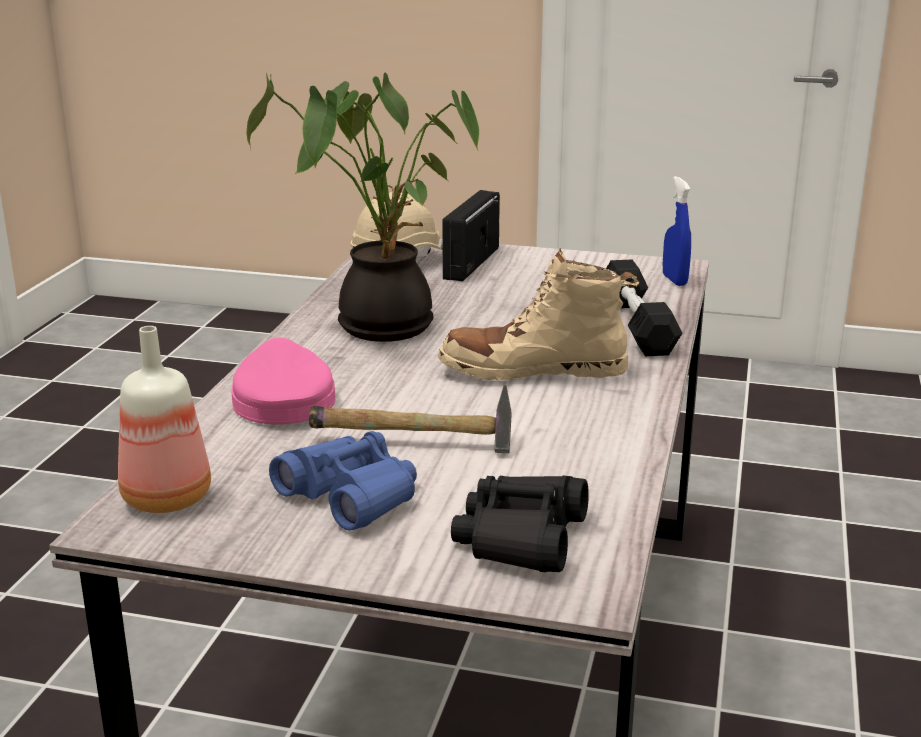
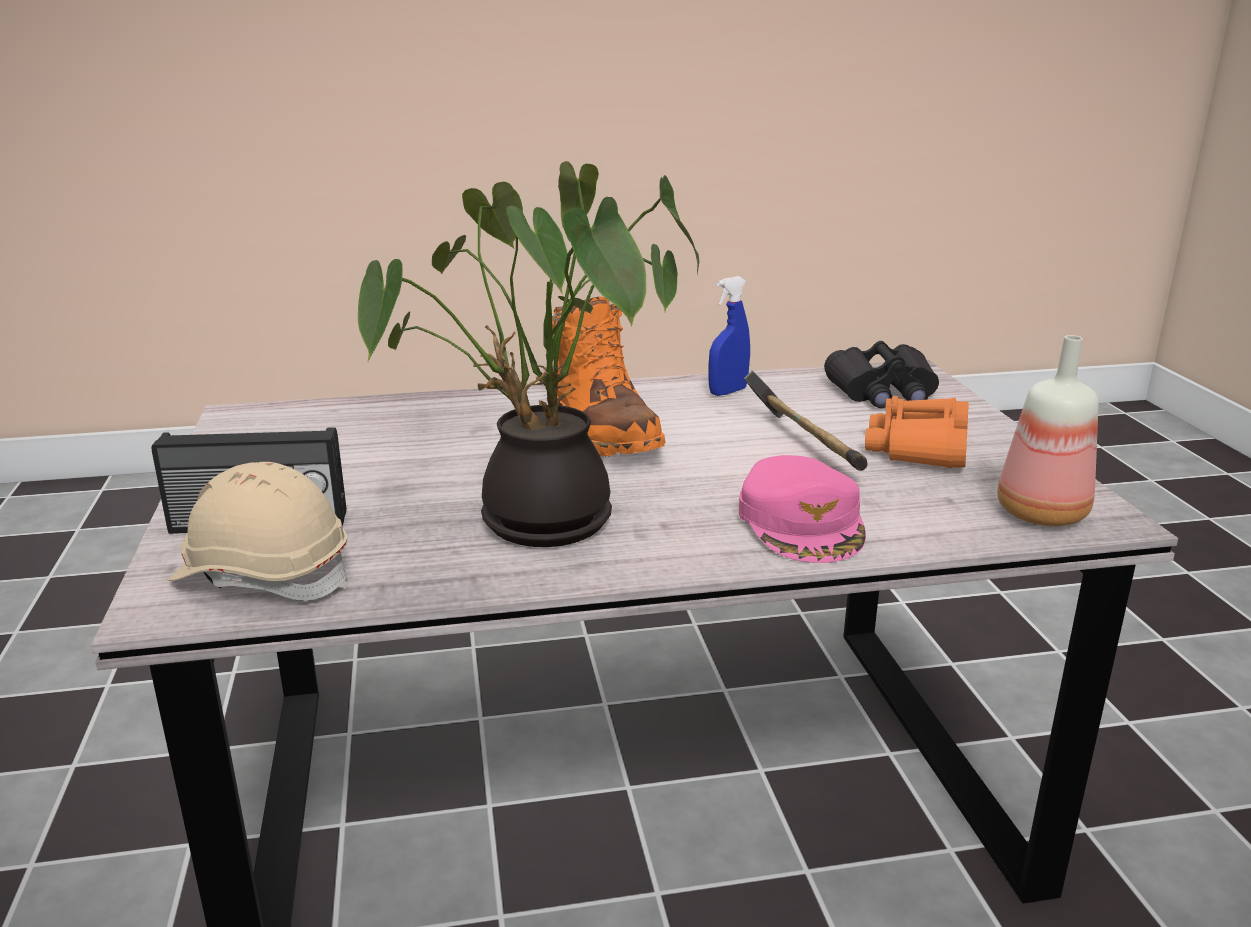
camera: 115 degrees left, 0 degrees up
(282, 399) = (802, 522): pink cap -> pink cap turned 60 degrees counterclockwise
(351, 496) = (918, 448): blue binoculars -> orange binoculars
(533, 370) = (602, 431): beige boot -> orange boot
(636, 325) = (446, 409): black dumbbell -> none
(674, 280) = (290, 410): blue spray bottle -> blue spray bottle (728, 392)

